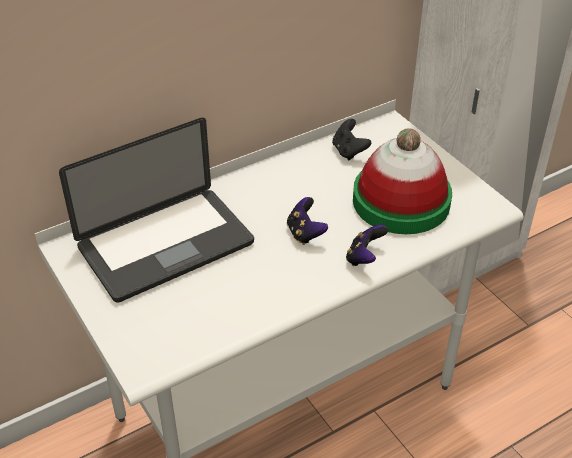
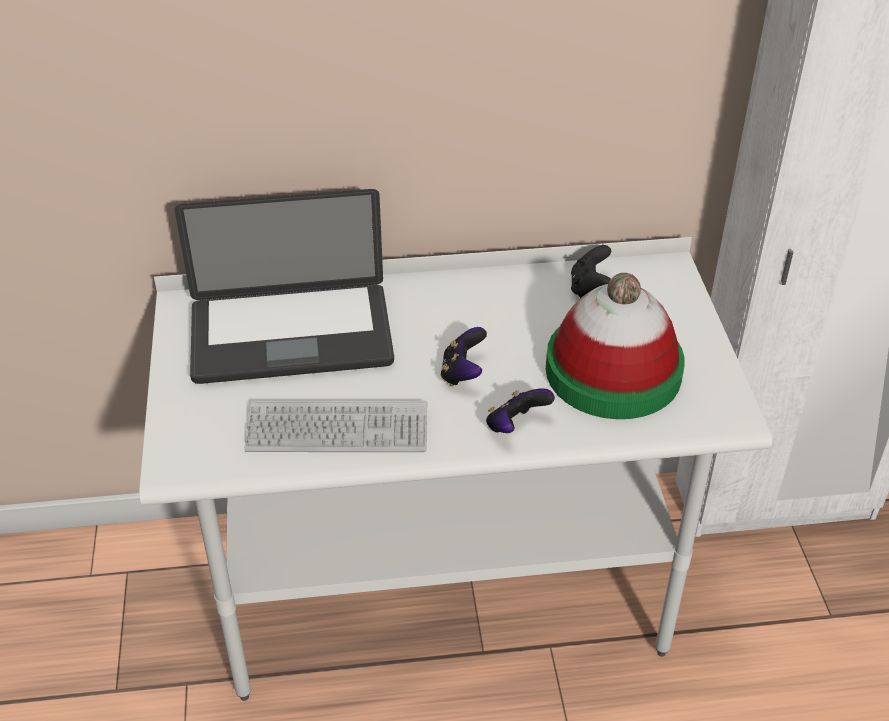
camera: 25 degrees right, 0 degrees up
(245, 300) = (337, 429): none -> keyboard

